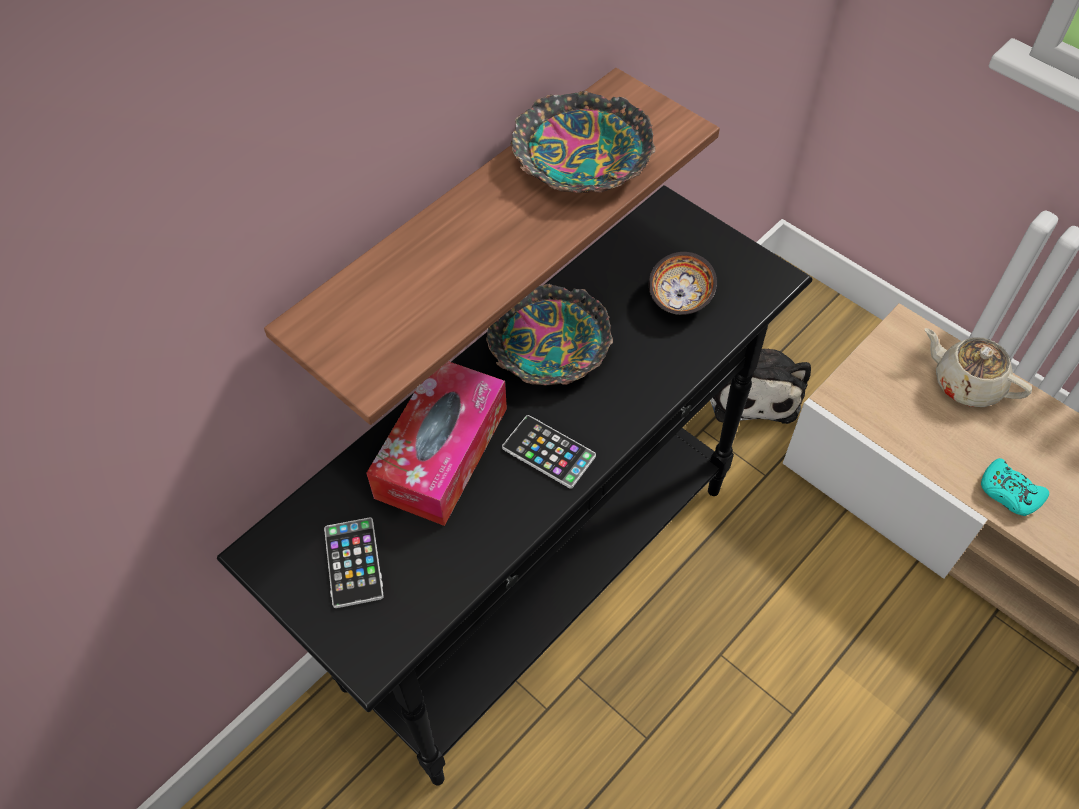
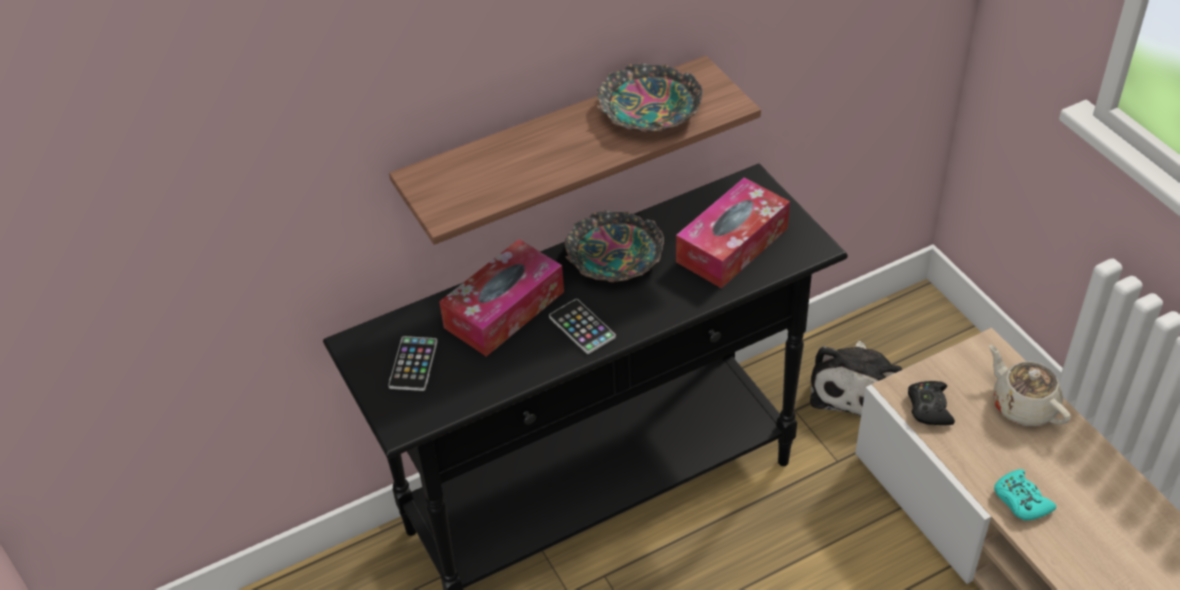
camera: 20 degrees right, 10 degrees down
(680, 297) = (732, 245): bowl -> tissue box
(877, 410) = (929, 407): none -> black game controller

